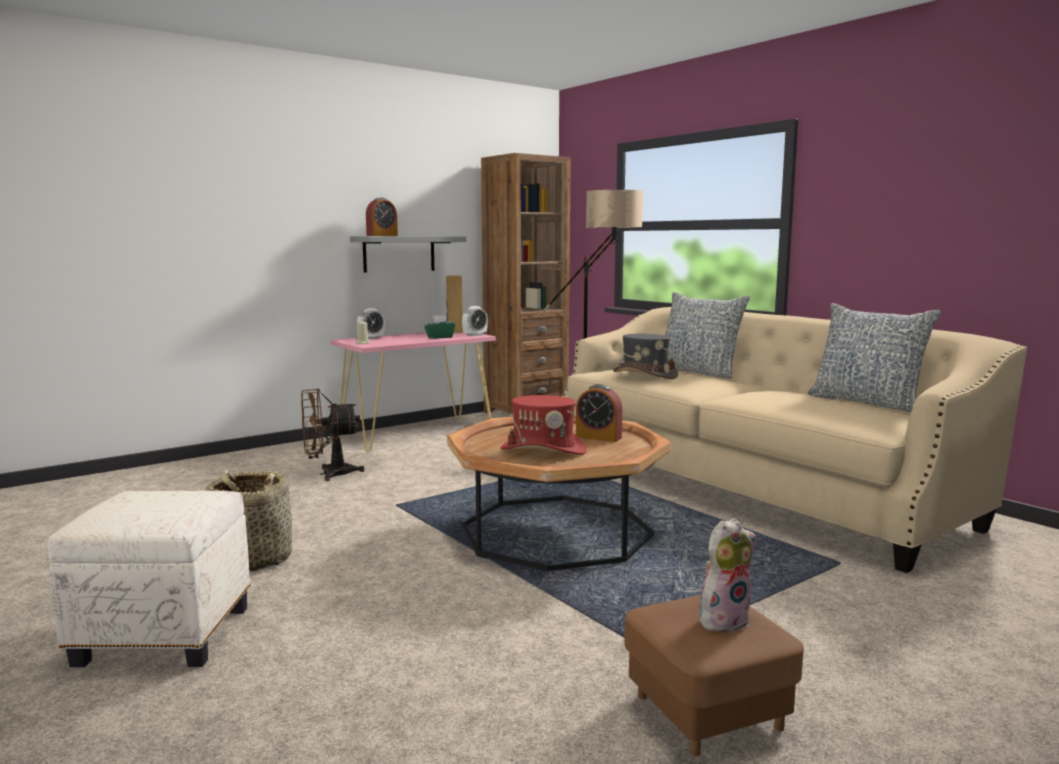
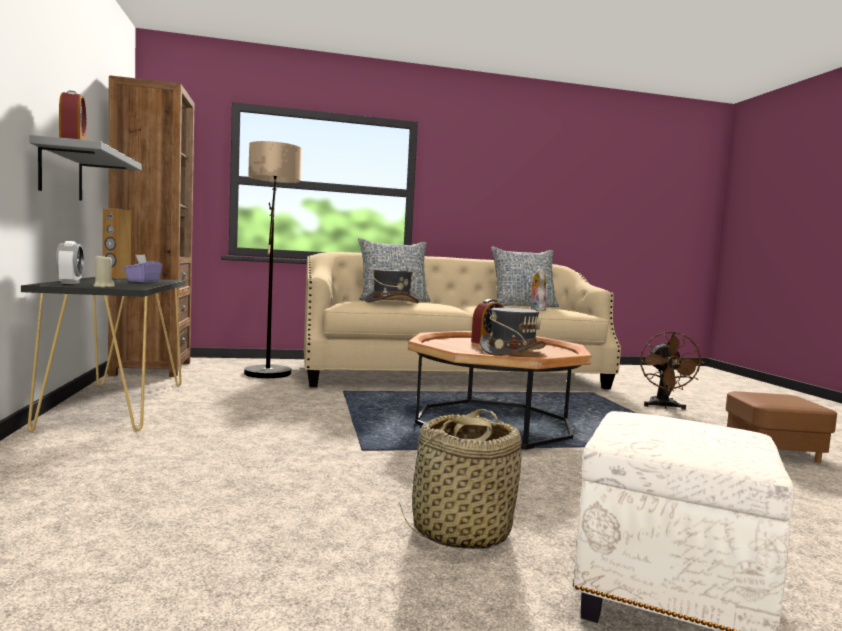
camera: 65 degrees left, 5 degrees down
(329, 474) = (193, 458): brown fan -> brown fan (663, 407)
(417, 433) = (117, 404): pink console table -> black console table
(439, 337) = (143, 281): green tissue box -> purple tissue box
(475, 335) = (162, 279): alarm clock -> none
(543, 450) = (511, 351): red hat -> grey hat
(723, 619) = (772, 396): plush toy -> plush toy (536, 310)

